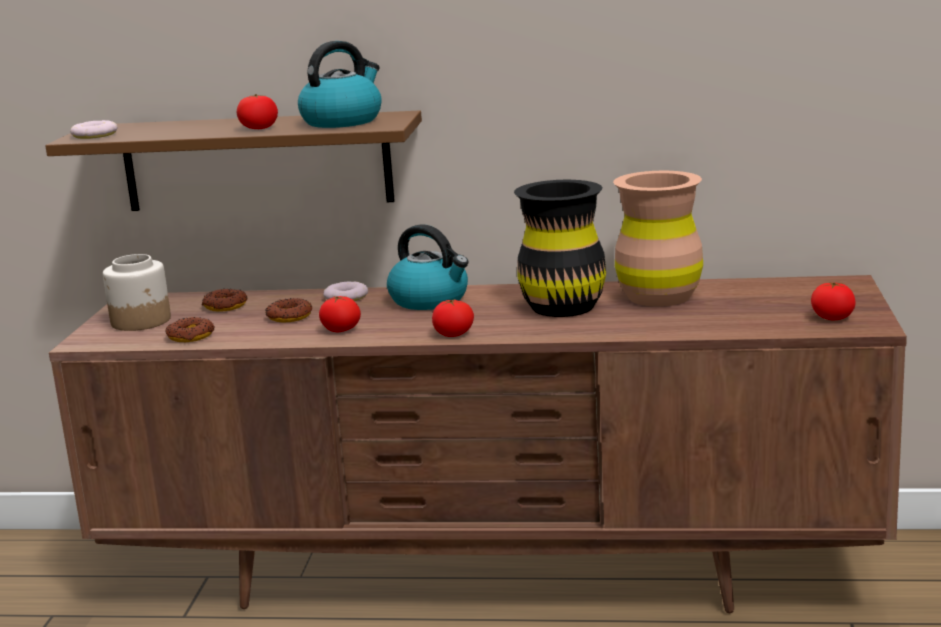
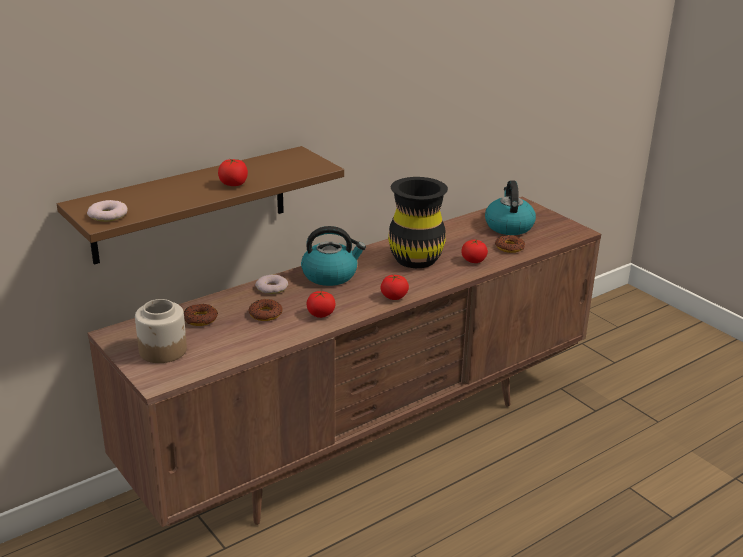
camera: 45 degrees left, 10 degrees up
(191, 336) = (229, 351): donut -> donut (509, 247)
(342, 121) = (277, 166): kettle -> kettle (508, 226)
(659, 296) = (452, 238): brown vase -> none
(832, 318) = (554, 230): tomato -> tomato (473, 261)

